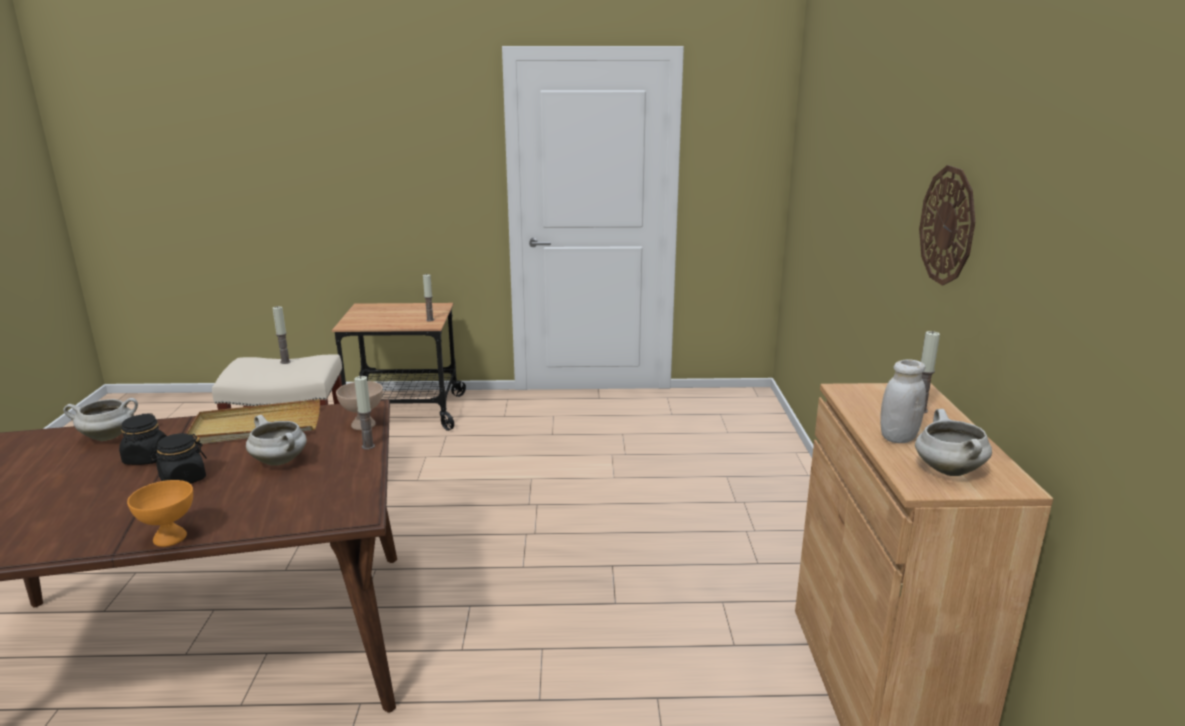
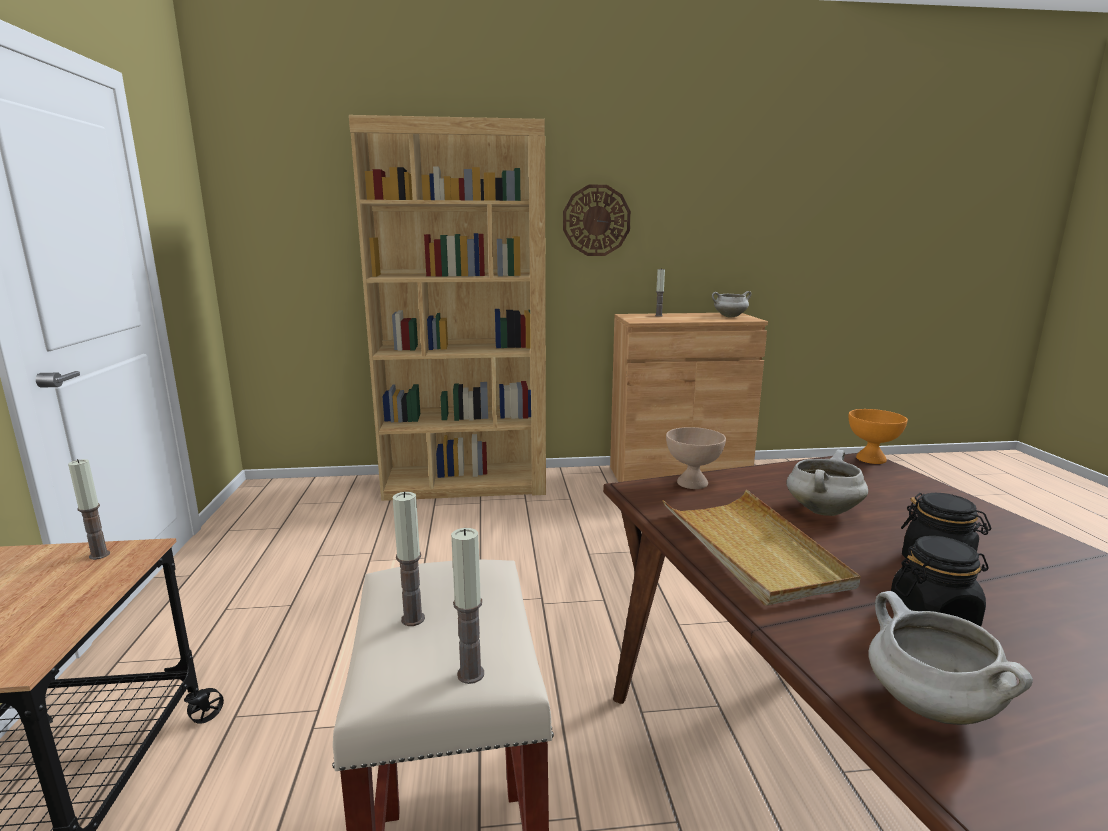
camera: 95 degrees left, 5 degrees down
(171, 538) = (1033, 530): orange bowl -> orange bowl (870, 458)
(368, 446) = (742, 473): candle -> candle (471, 674)
(787, 492) = (466, 484): none -> brown bookcase
(898, 437) = (699, 318): white jar -> none

